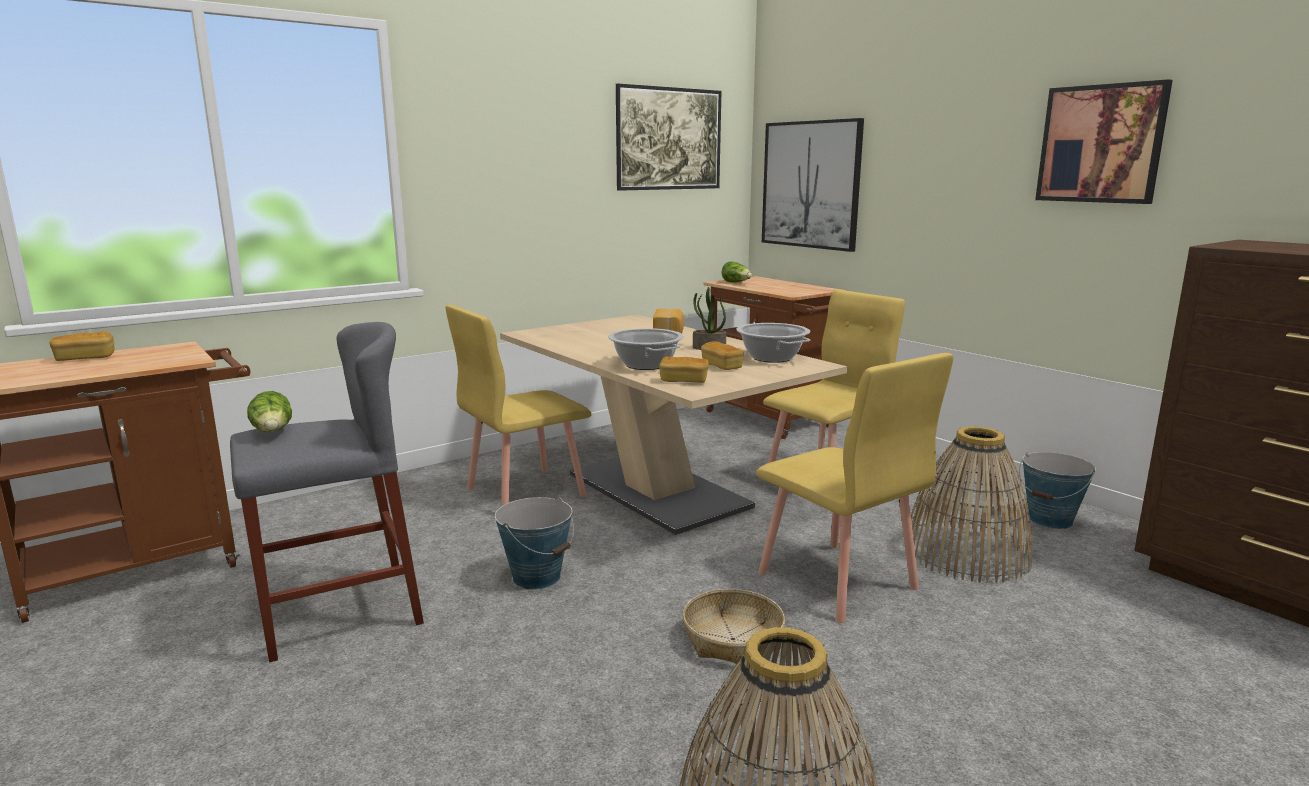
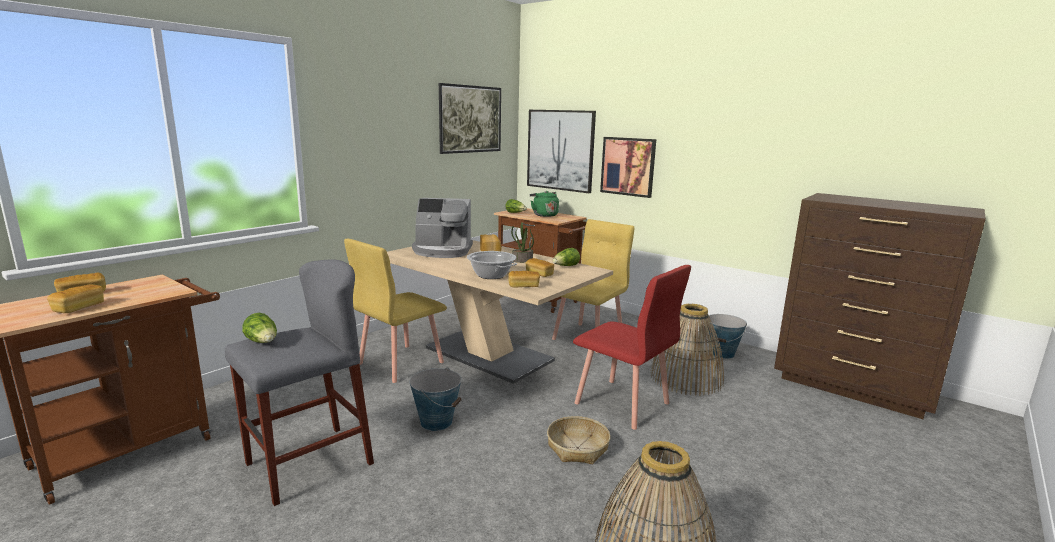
camera: 15 degrees left, 0 degrees up
(65, 373) = (79, 308): none -> bread
(600, 332) = (442, 251): none -> coffee machine
(772, 358) = (565, 266): cooking pot -> lettuce
(779, 286) = (544, 215): none -> green kettle
(837, 581) = (622, 404): yellow chair -> red chair
(1101, 144) = (741, 136): picture -> picture (628, 166)

